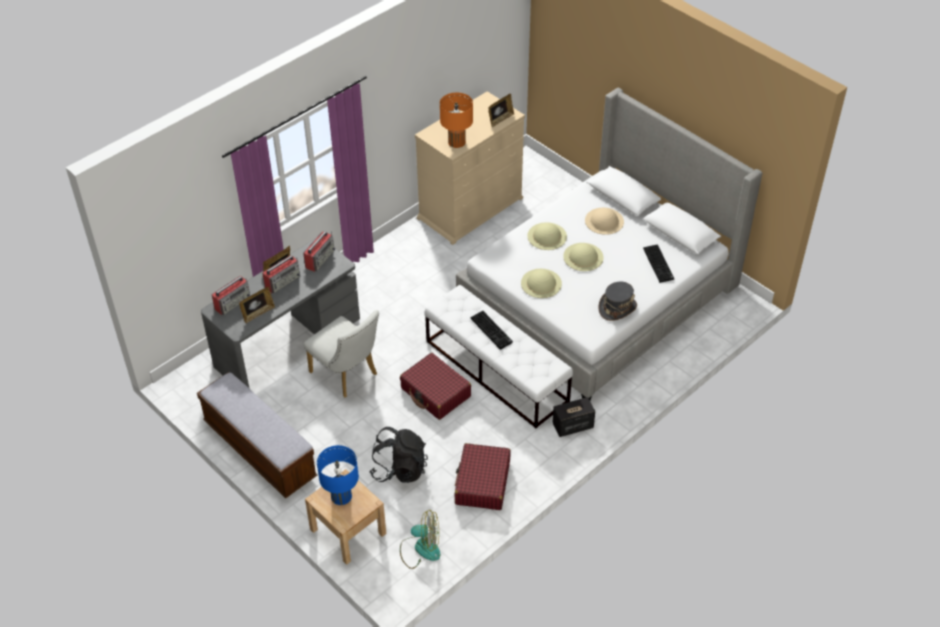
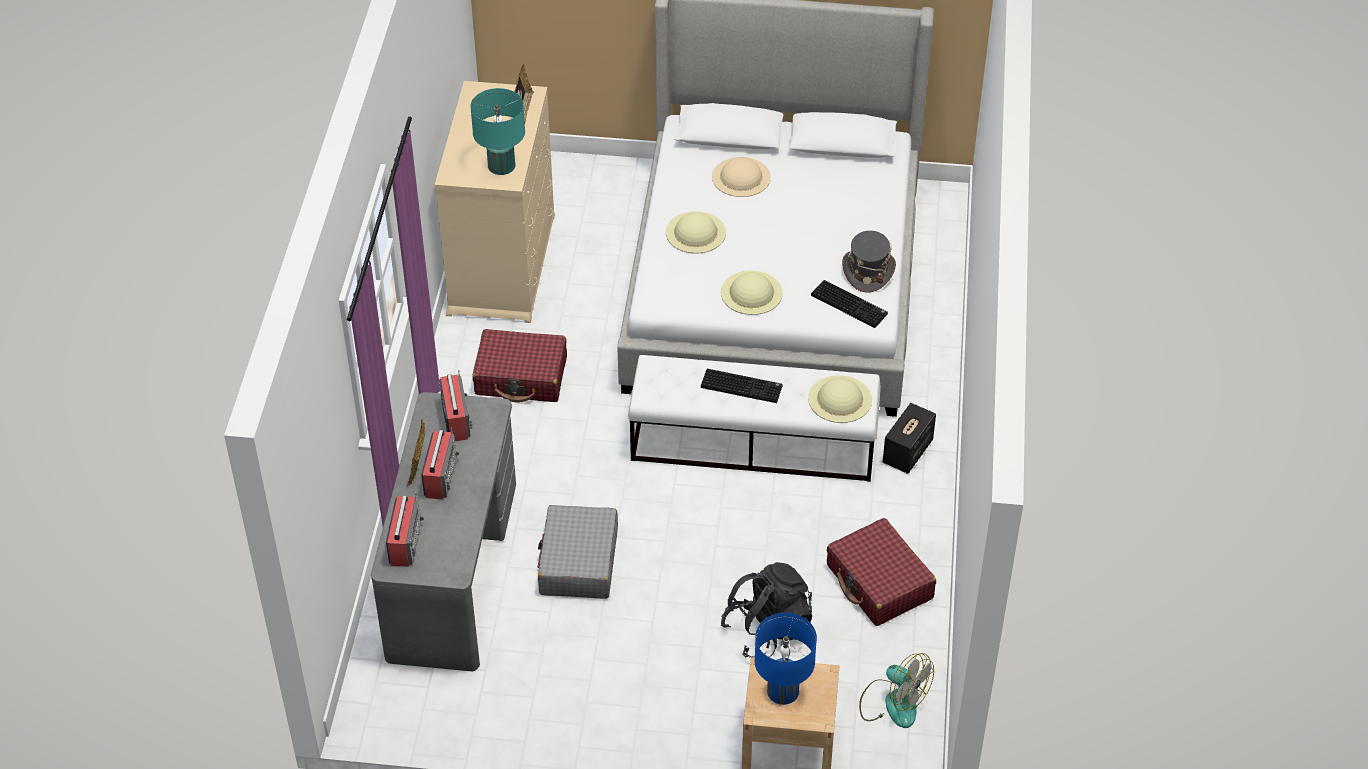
camera: 40 degrees left, 0 degrees up
(258, 313) = (455, 535): picture frame -> none
(260, 450) = (571, 723): bench -> none
(347, 375) = (578, 562): white chair -> grey suitcase
(420, 549) = (893, 702): fan -> fan turned 75 degrees clockwise
(435, 393) = (710, 514): red suitcase -> red suitcase (521, 376)
(456, 142) = (501, 165): orange table lamp -> turquoise table lamp
(583, 256) = (765, 233): beige hat -> beige hat (840, 399)
(659, 264) = (858, 193): keyboard -> keyboard (850, 304)

